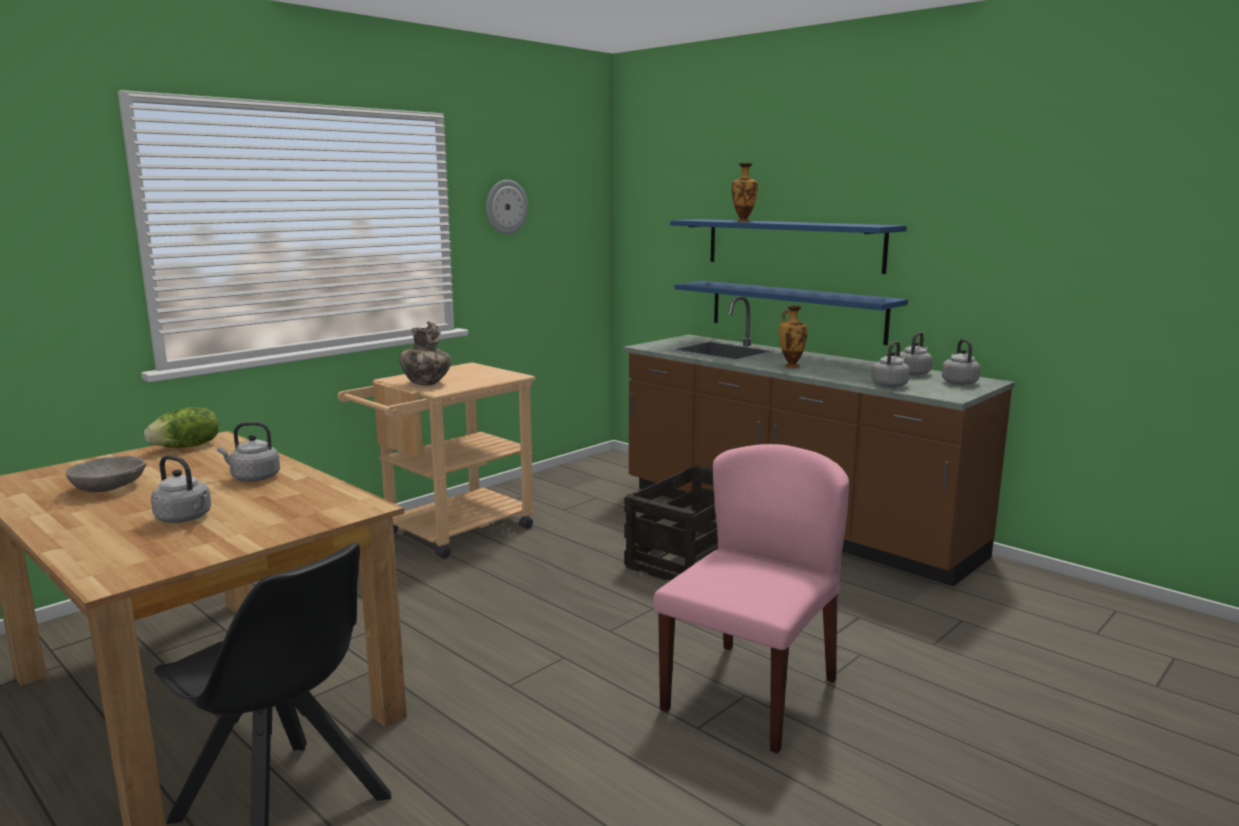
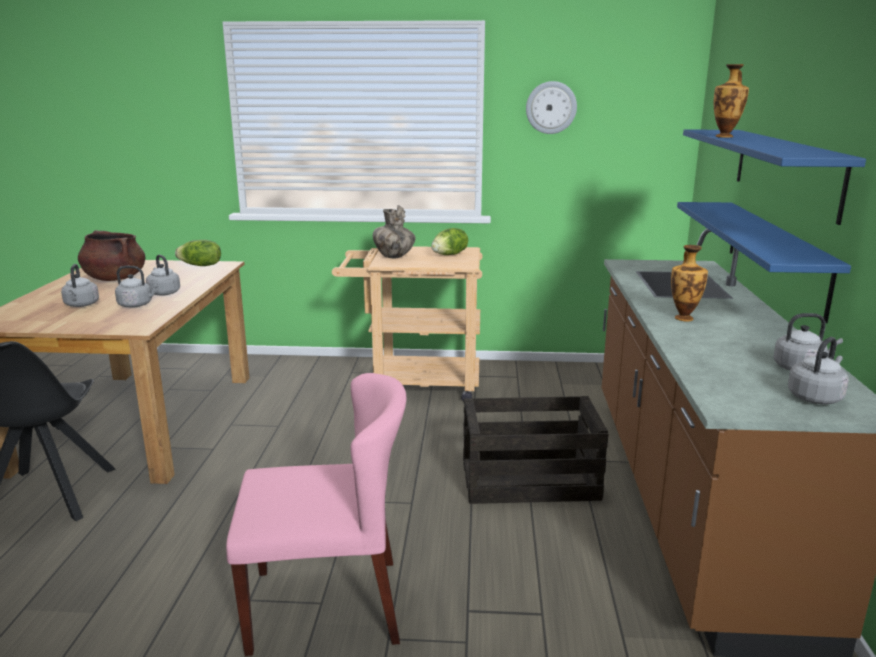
camera: 50 degrees right, 5 degrees up
(109, 488) = (115, 278): grey bowl -> brown cooking pot
(472, 372) = (450, 255): none -> lettuce
(890, 385) = (709, 370): grey kettle -> grey kettle (137, 305)

